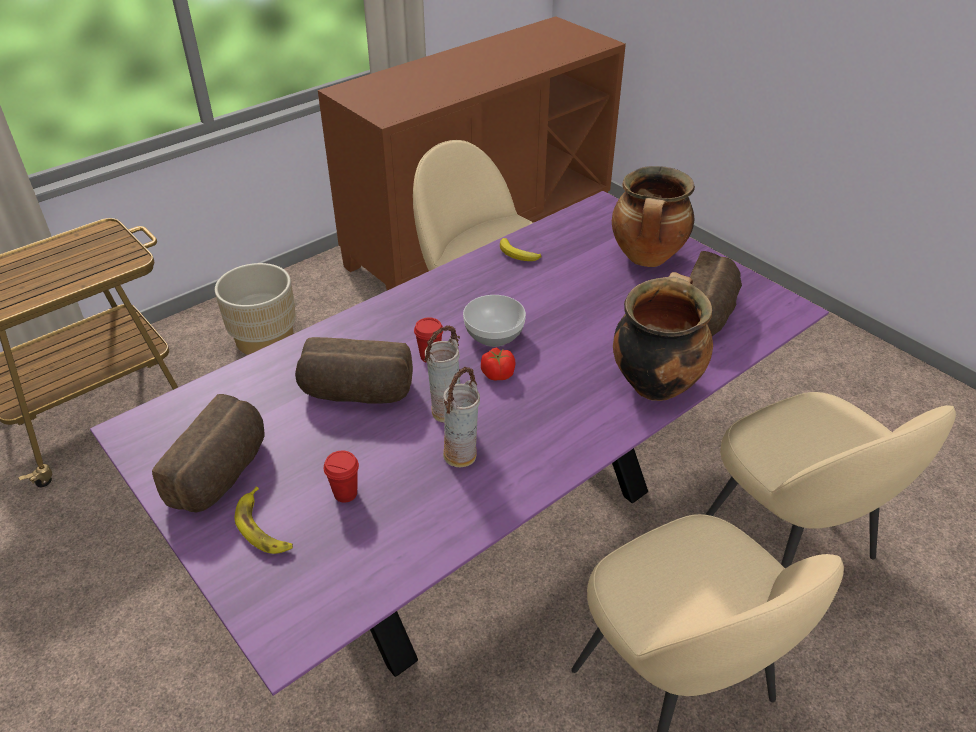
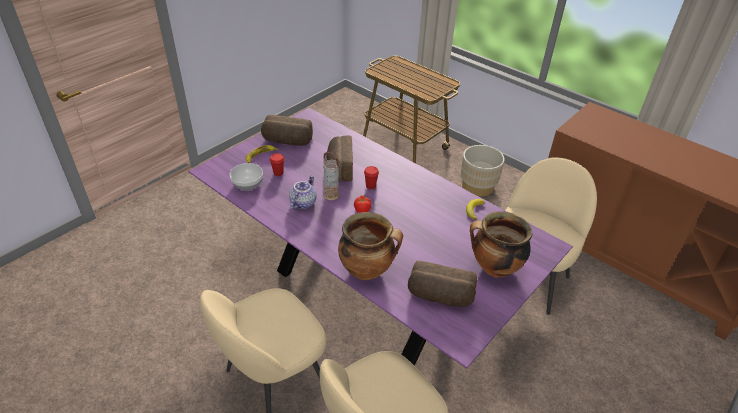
camera: 80 degrees right, 0 degrees up
(461, 456) = (302, 202): vase -> teapot
(494, 336) = (393, 206): bowl -> bowl (247, 184)

